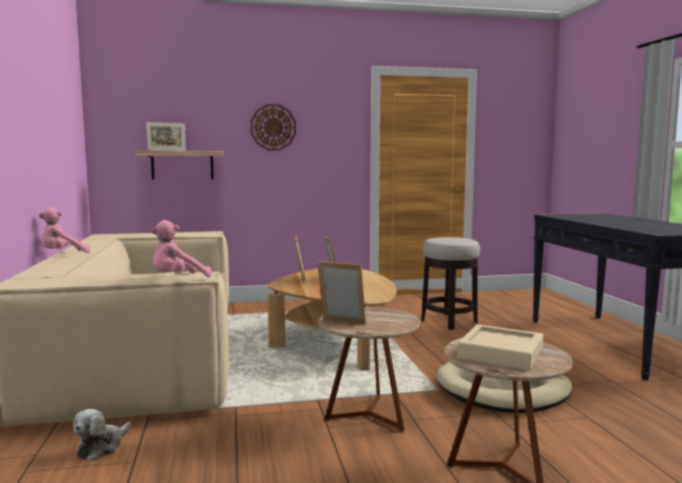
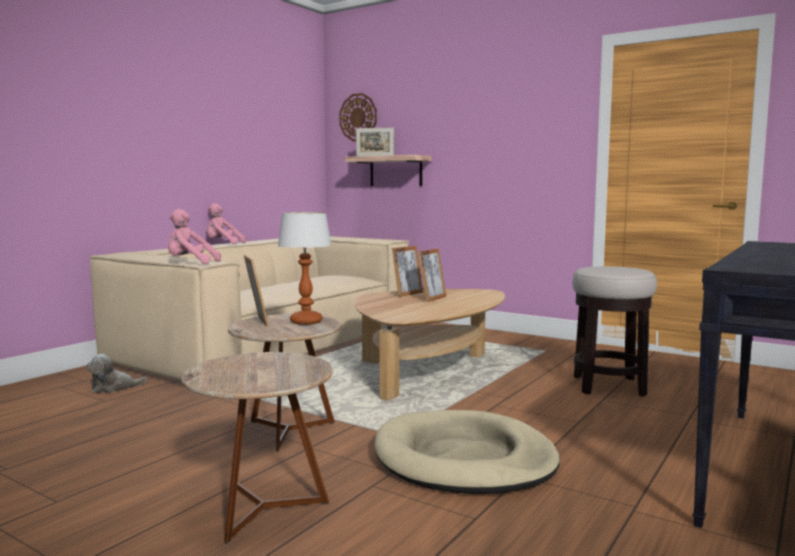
camera: 45 degrees right, 0 degrees up
(273, 127) = (481, 126): wall clock -> wall clock (358, 117)
(372, 314) = (306, 321): none -> table lamp
(500, 354) = (251, 369): beige tray -> none

